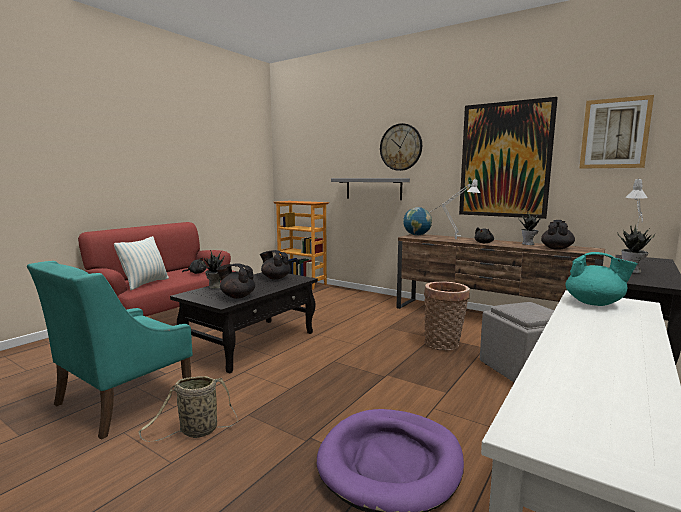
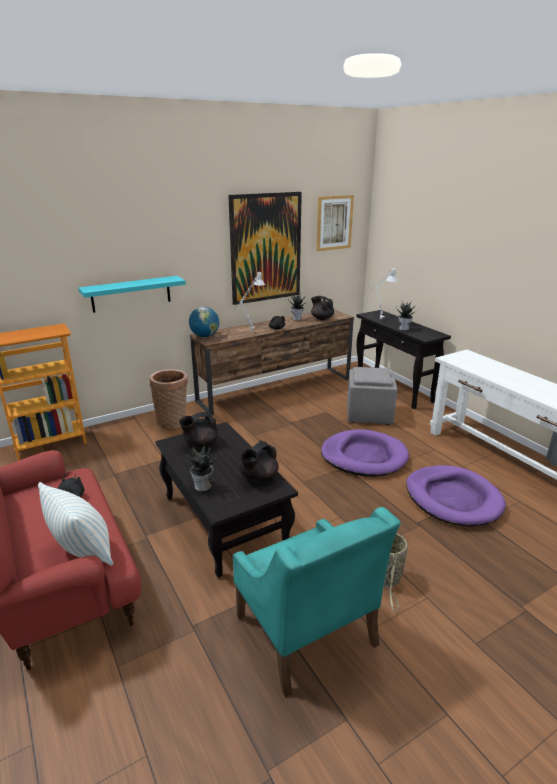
camera: 65 degrees left, 15 degrees up
(373, 188) = (131, 294): grey shelf -> turquoise shelf
(401, 147) = (161, 240): wall clock -> none
(418, 383) = (363, 456): none -> purple dog bed
(444, 344) = (308, 424): basket -> basket (172, 421)
(595, 303) = (465, 361): turquoise teapot -> none

